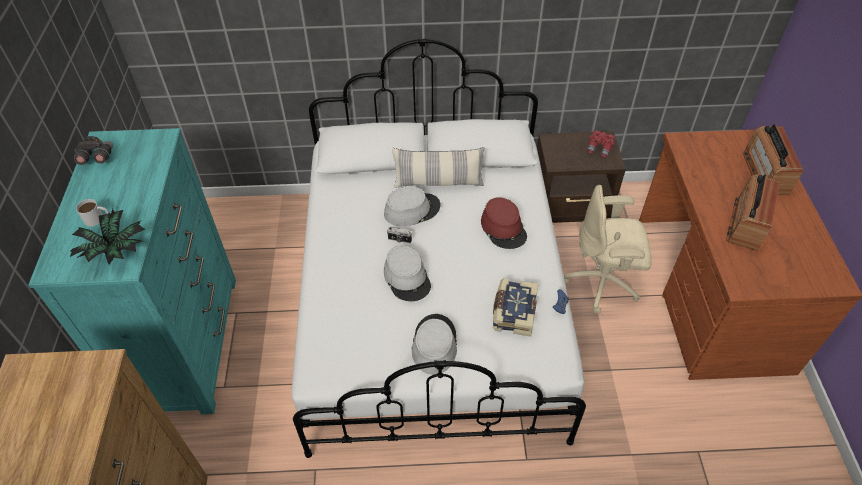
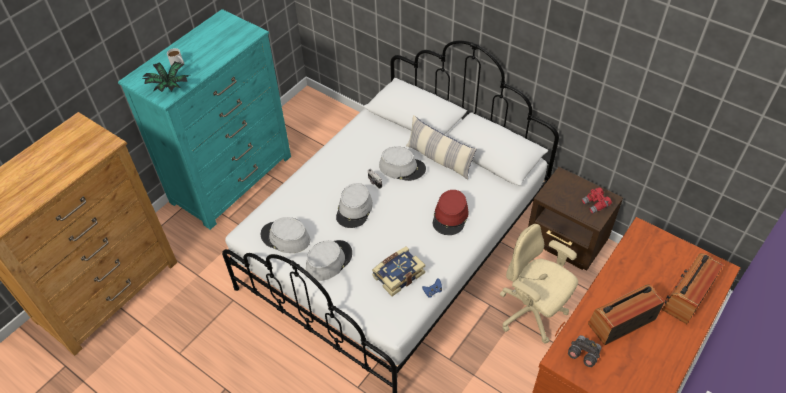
camera: 40 degrees right, 0 degrees up
(97, 159) = (210, 27): grey binoculars -> grey binoculars (583, 354)
(364, 352) = (285, 238): none -> grey hat

